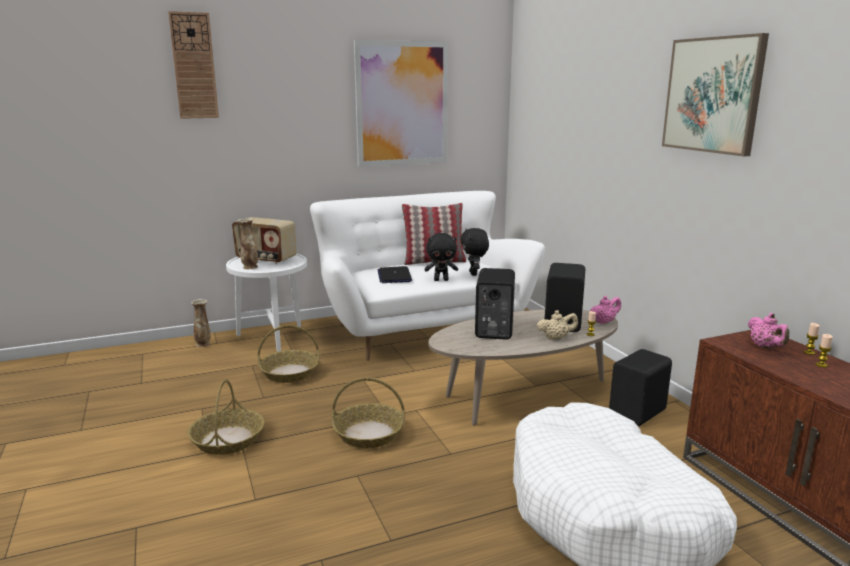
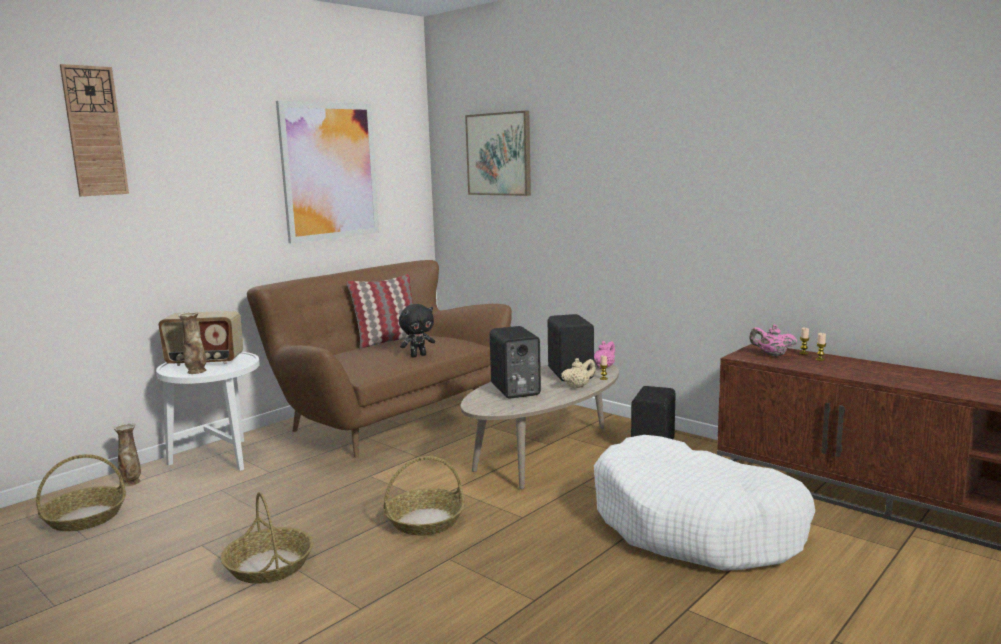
camera: 25 degrees left, 5 degrees down
(290, 373) = (278, 487): basket -> basket (85, 517)
(394, 276) = (364, 359): laptop -> none
(420, 329) = (386, 418): white sofa -> brown sofa
(474, 274) = (445, 345): black plush toy -> none
(713, 95) = (676, 146): picture -> picture (499, 154)
(765, 347) = (772, 355): pink teapot -> pink teapot turned 150 degrees clockwise

